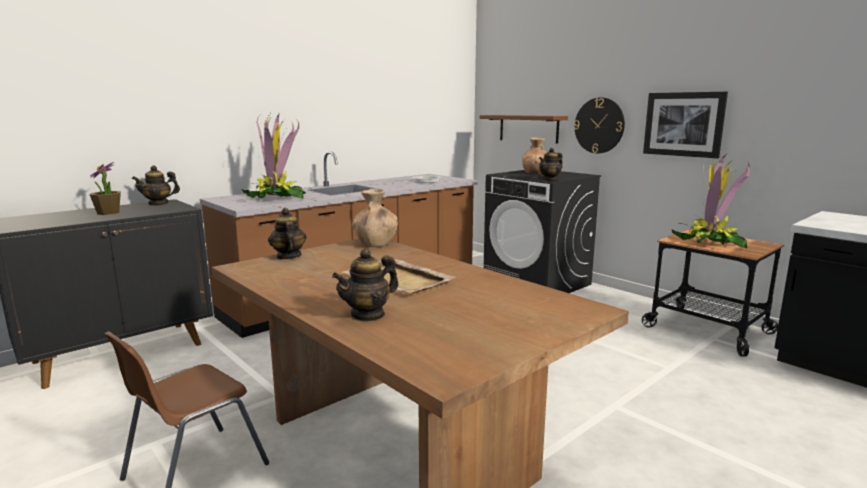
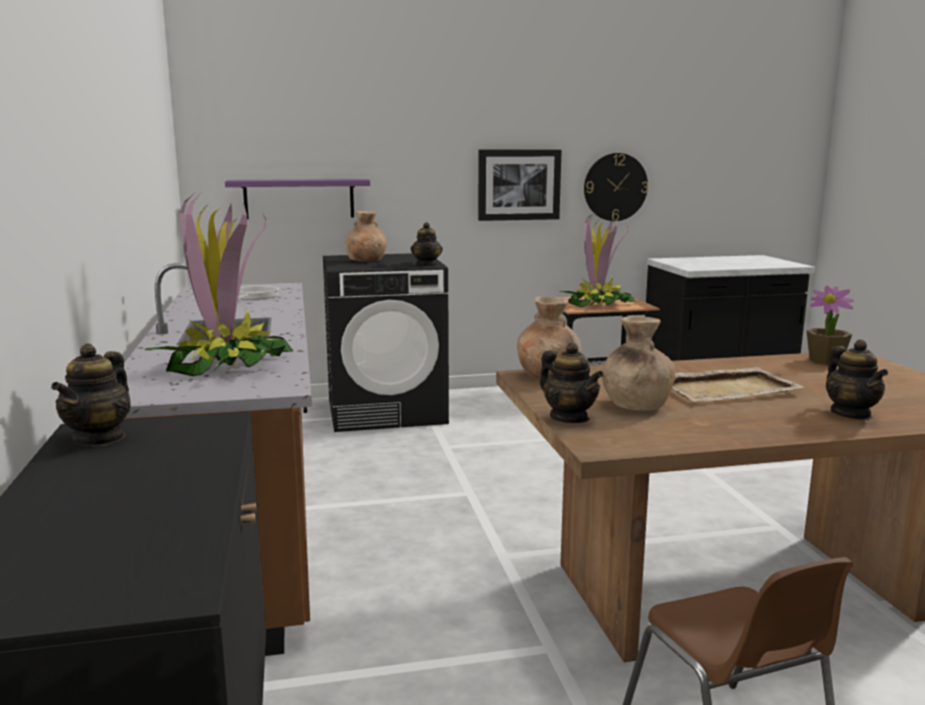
camera: 60 degrees left, 0 degrees up
(108, 213) = (131, 483): potted plant -> potted plant (826, 361)
(288, 256) = (569, 418): teapot -> teapot turned 135 degrees counterclockwise
(329, 264) = (635, 405): none -> brown vase
(528, 128) = (299, 198): brown shelf -> purple shelf
(599, 125) = (415, 190): wall clock -> wall clock (615, 187)

